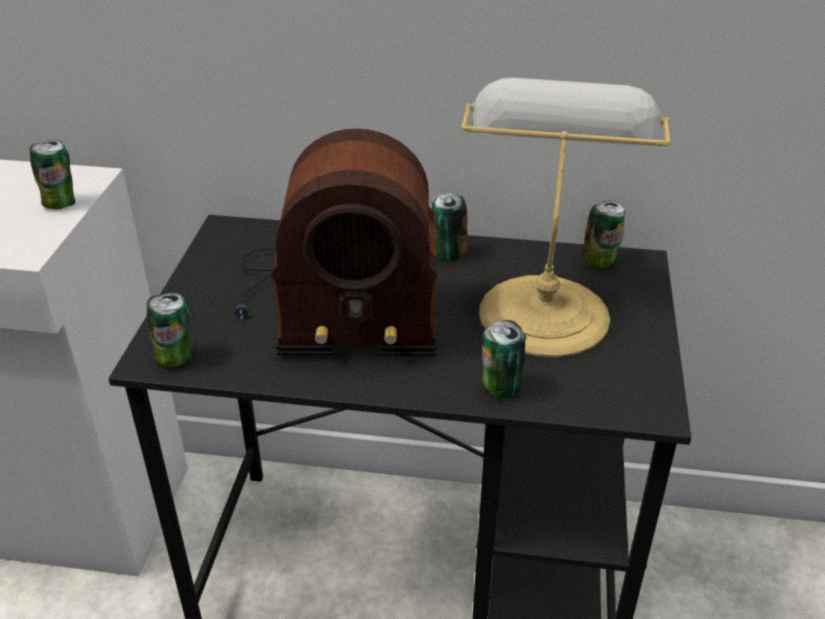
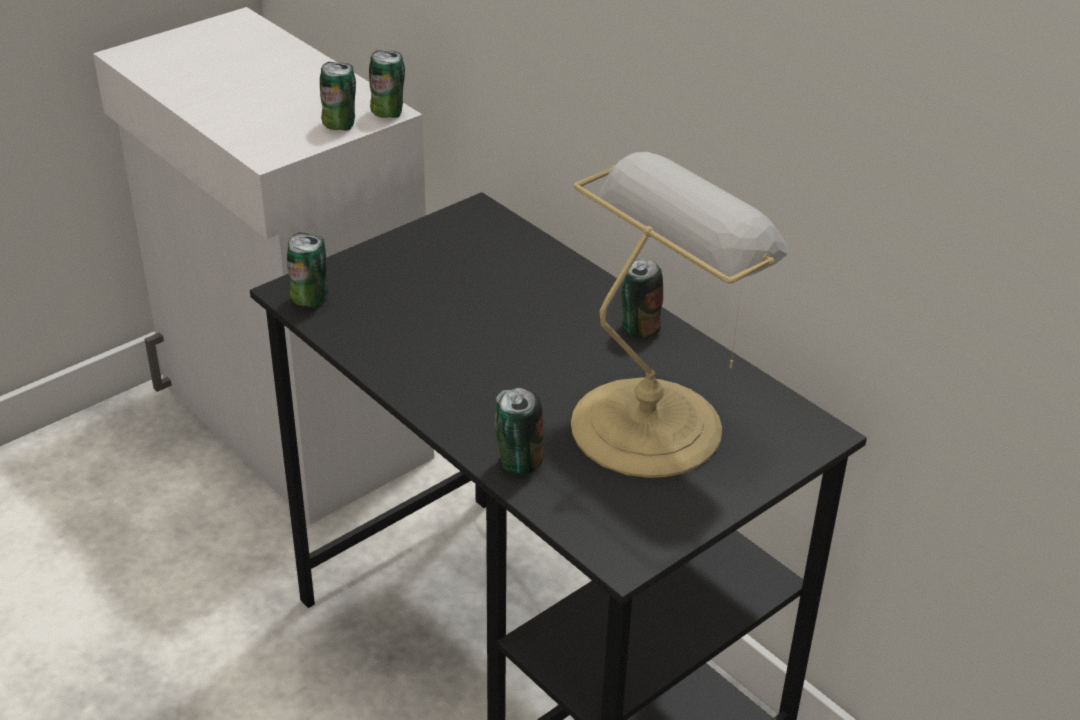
camera: 40 degrees right, 0 degrees up
(335, 301) = (484, 318): radio -> none
(600, 261) = (777, 410): can -> can (388, 113)

